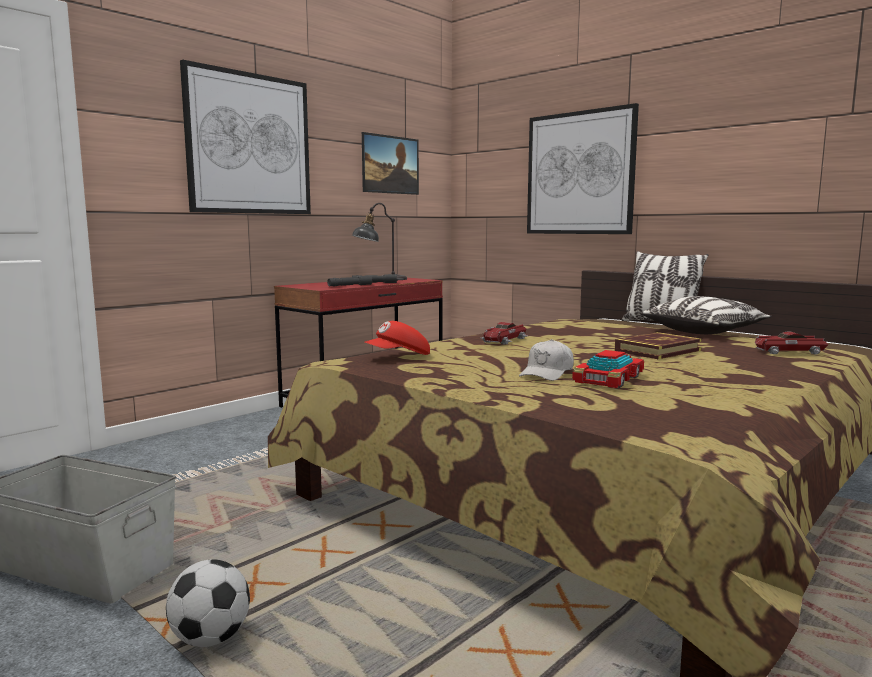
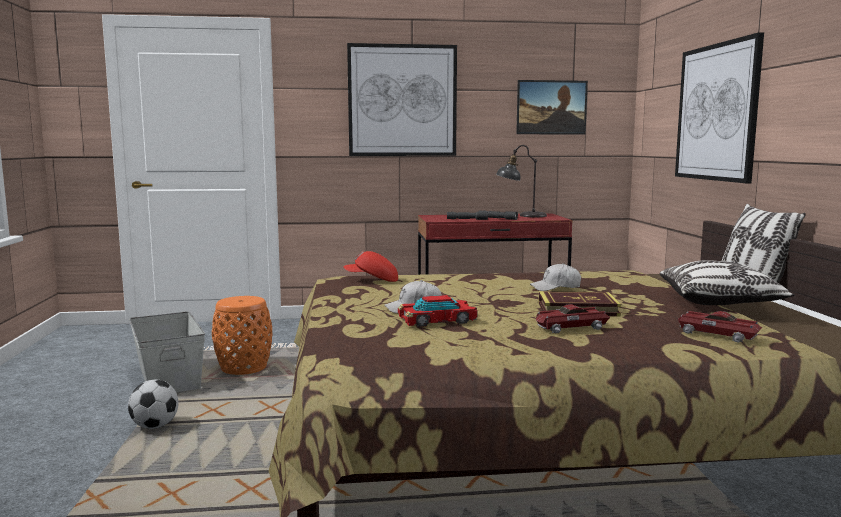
camera: 40 degrees right, 0 degrees up
(182, 517) = (244, 368): none -> orange stool
(504, 340) = (491, 280): toy car -> toy car (570, 327)
(574, 338) = (555, 287): none -> white cap

